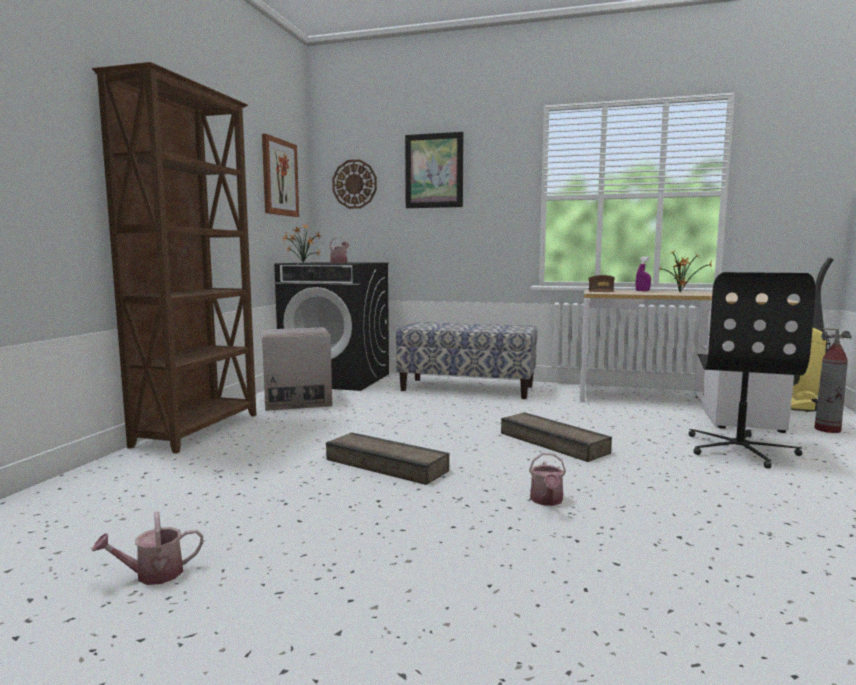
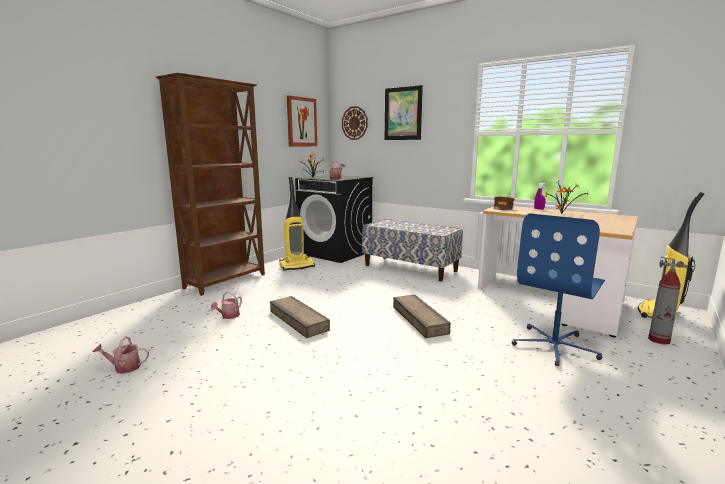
camera: 20 degrees right, 5 degrees up
(297, 400) = (297, 266): cardboard box -> vacuum cleaner
(547, 501) = (364, 363): watering can -> watering can (228, 316)
(740, 449) = (555, 346): black office chair -> blue office chair

